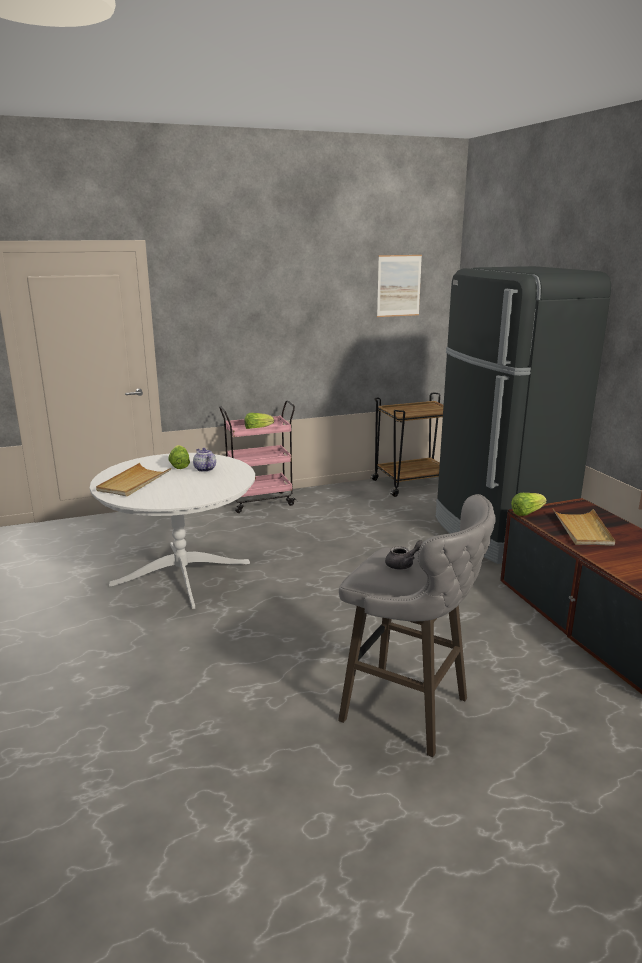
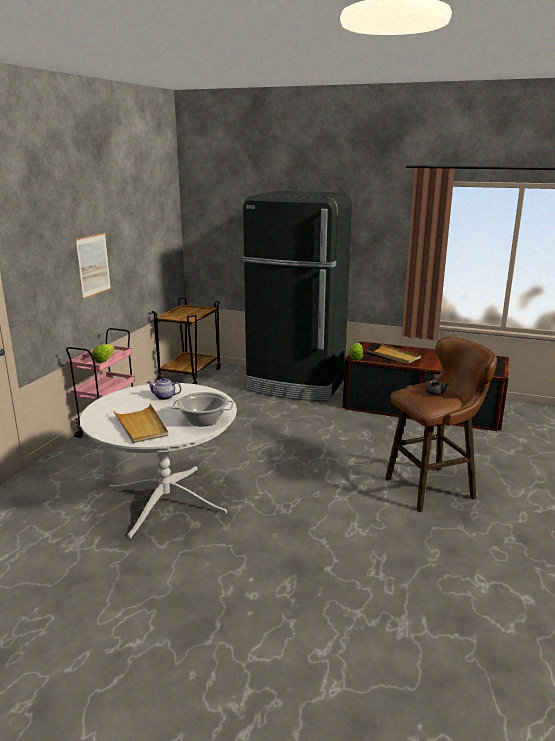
camera: 50 degrees left, 0 degrees up
(175, 497) = (203, 420): none -> cooking pot
(179, 465) = (137, 402): lettuce -> none
(399, 286) = (153, 212): picture -> picture (93, 265)
(410, 711) = (433, 487): grey stool -> brown stool

